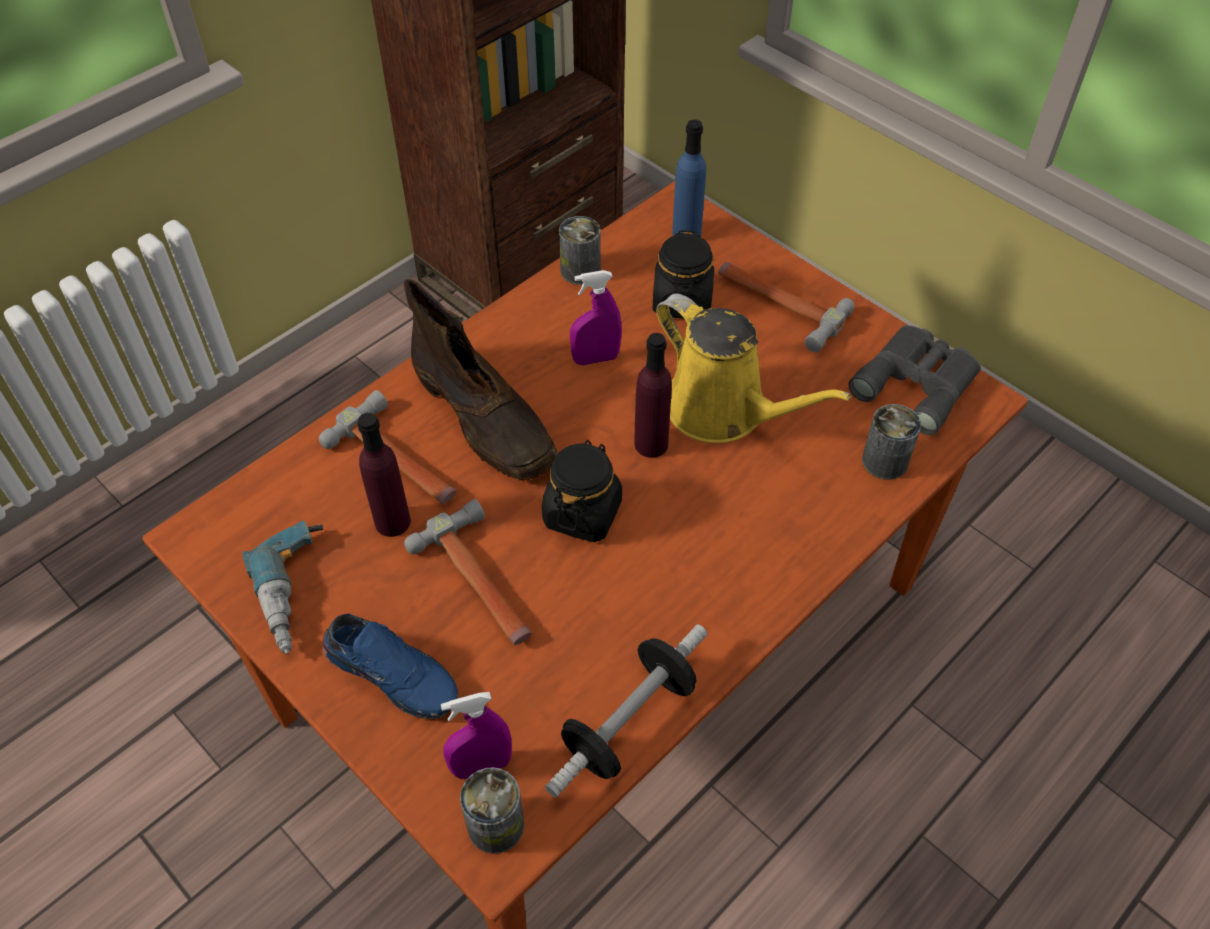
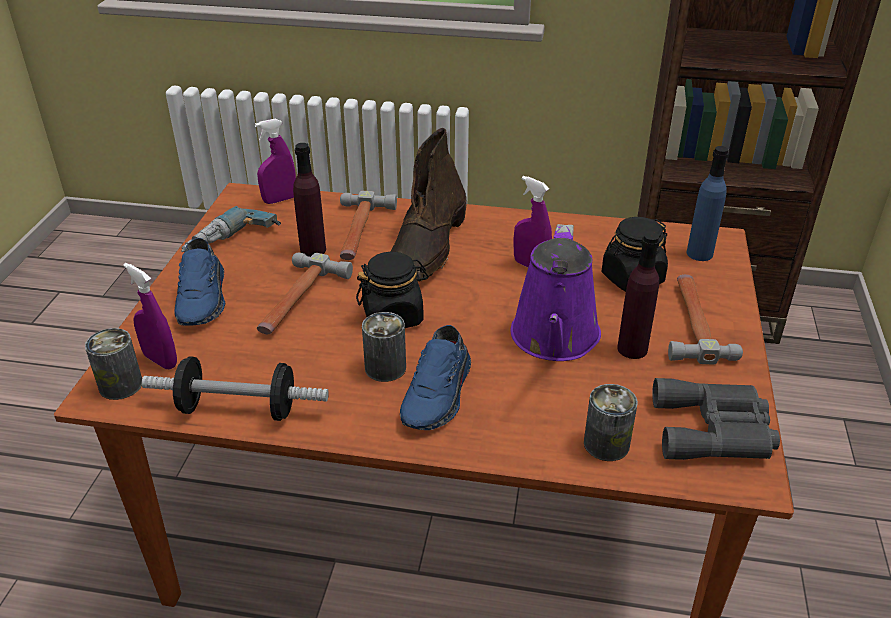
camera: 55 degrees right, 15 degrees down
(247, 502) = (279, 200): none -> purple spray bottle
(580, 270) = (599, 227): can -> can (385, 368)
(651, 444) = (484, 320): purple bottle -> purple bottle (632, 349)
(723, 410) = (554, 339): yellow watering can -> purple watering can
(735, 541) = (439, 395): none -> blue shoe

